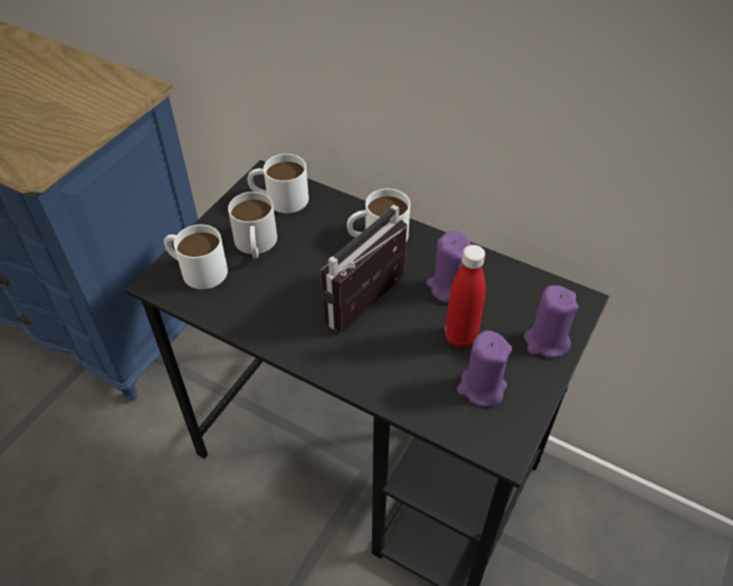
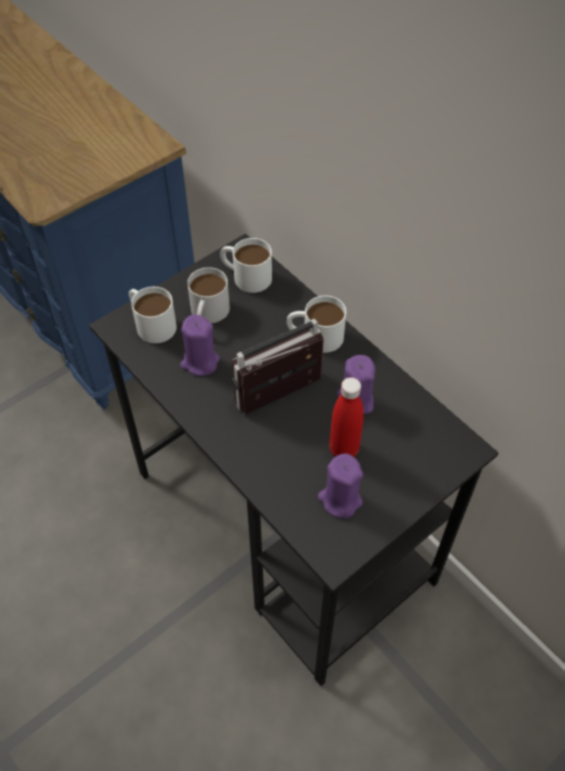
camera: 20 degrees right, 5 degrees up
(546, 341) = (417, 477): purple candle -> purple candle (200, 362)

